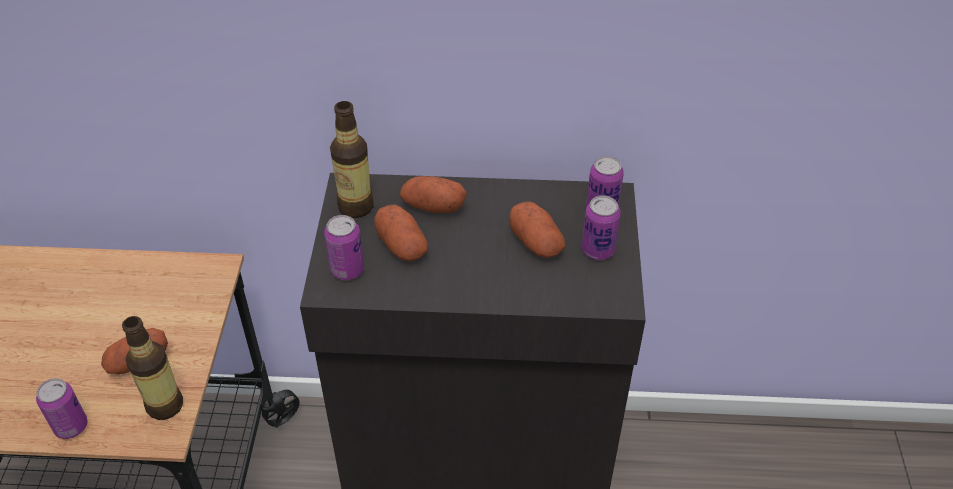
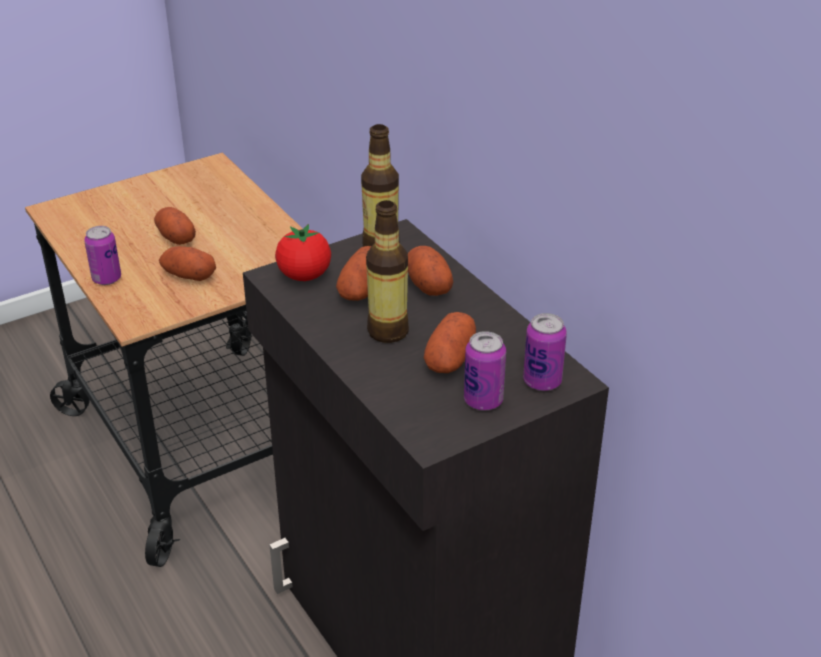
camera: 55 degrees right, 10 degrees down
(65, 343) = (176, 237): none -> potato
(165, 405) = (160, 308): bottle -> bottle (388, 332)
(347, 270) = (304, 275): can -> tomato

